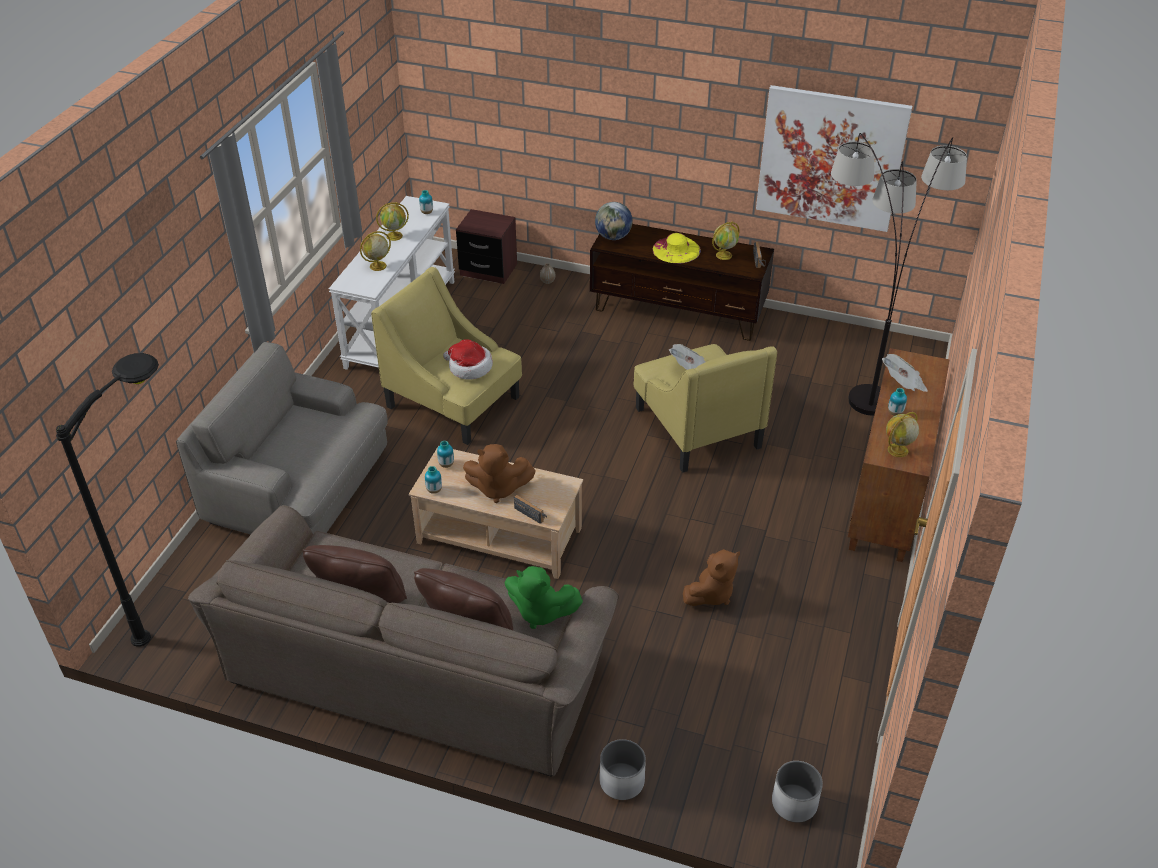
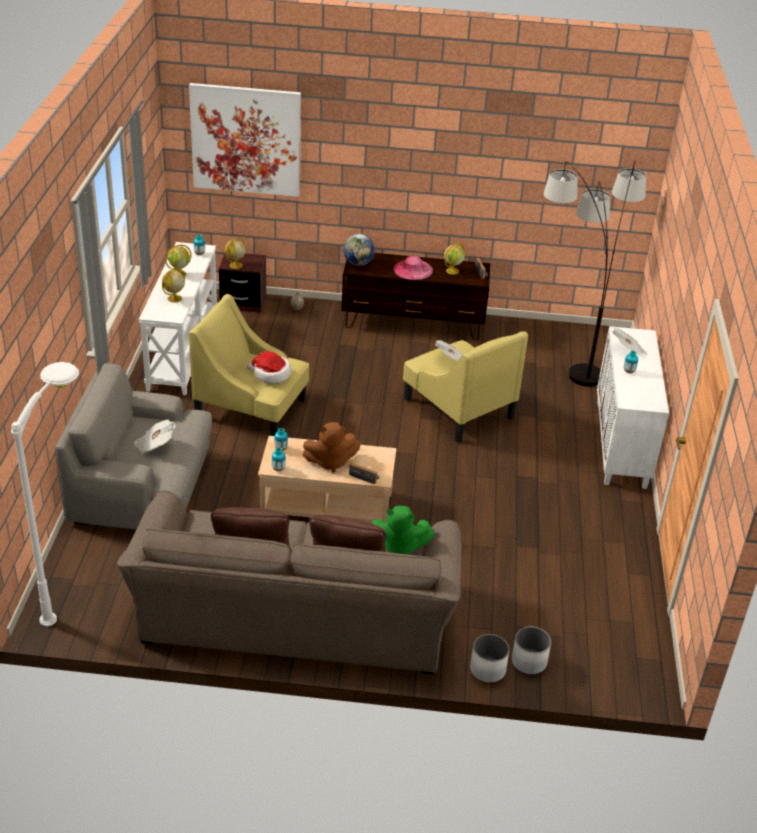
camera: 15 degrees left, 5 degrees down
(185, 599) = (75, 584): black floor lamp -> white floor lamp
(304, 444) = (154, 445): none -> newspaper
(676, 249) = (413, 269): yellow hat -> pink hat
(711, 594) = (510, 528): brown plush toy -> none
(794, 803) = (621, 665): white planter -> white planter (528, 661)
(830, 158) = (534, 185): picture -> picture (246, 140)
(888, 498) = (621, 444): brown cabinet -> white cabinet
(897, 450) = (640, 397): globe -> globe (235, 265)

